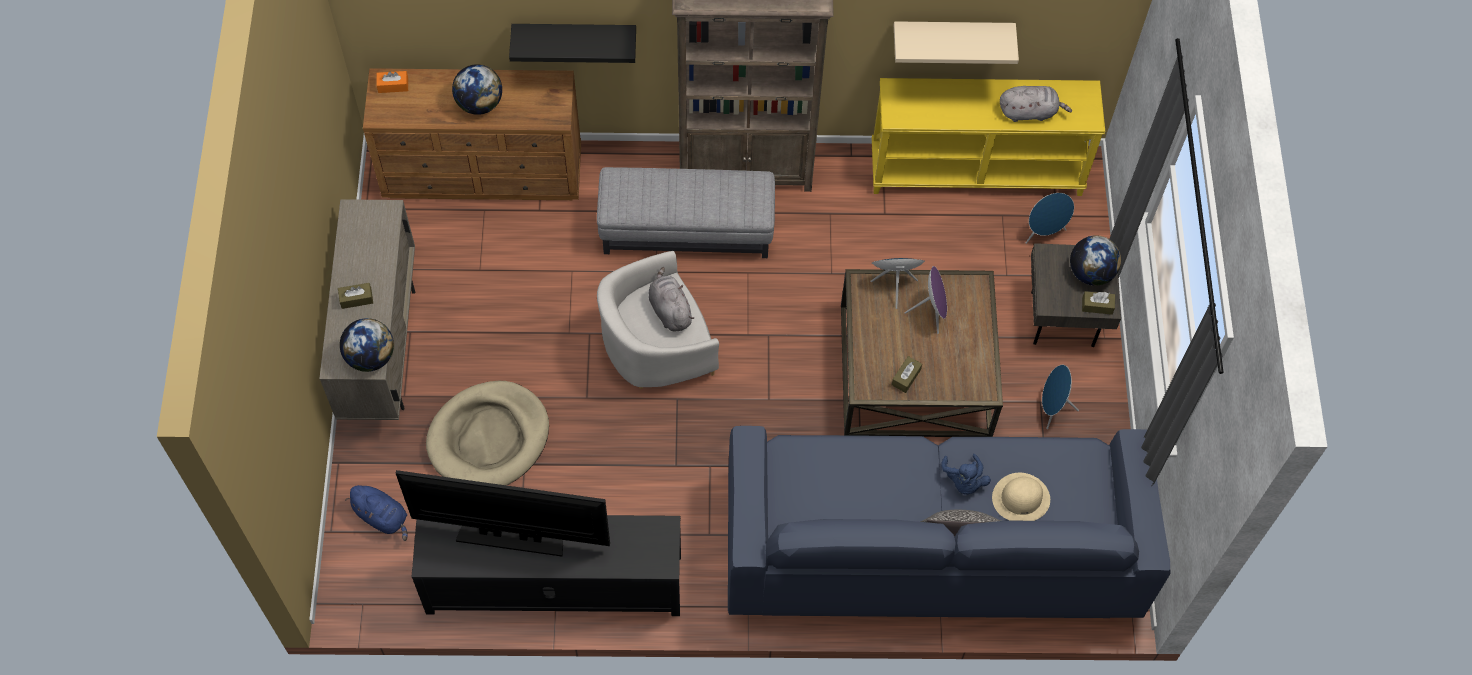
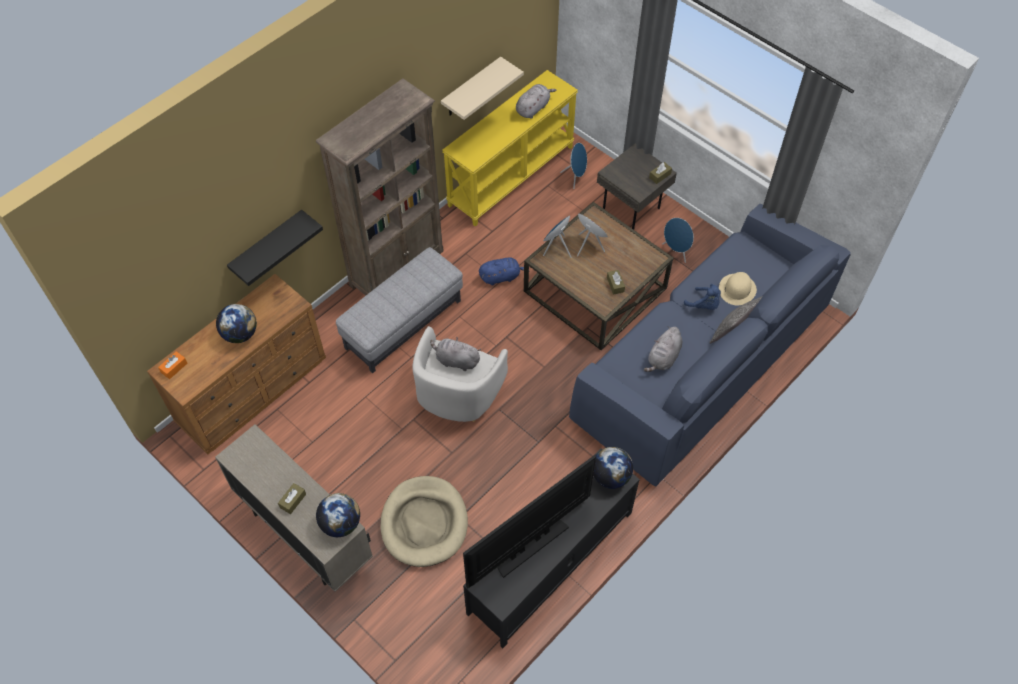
camera: 45 degrees left, 5 degrees down
(382, 517) = (415, 622): blue plush toy -> blue plush toy (501, 277)
(854, 493) = (663, 358): none -> grey plush toy
(1090, 272) = (638, 164): globe -> globe (610, 476)

